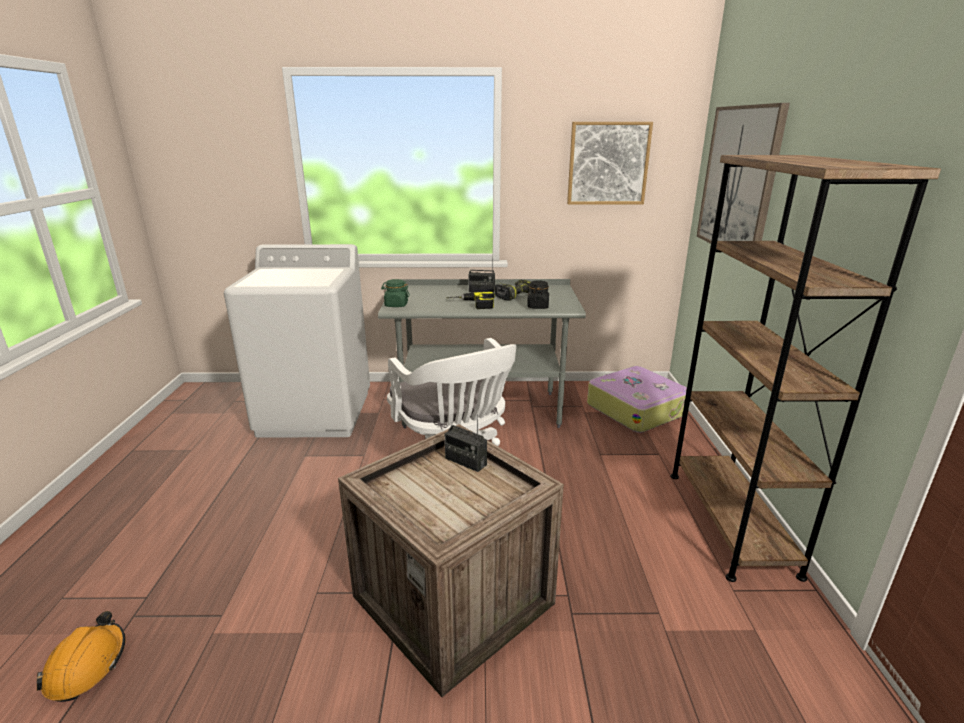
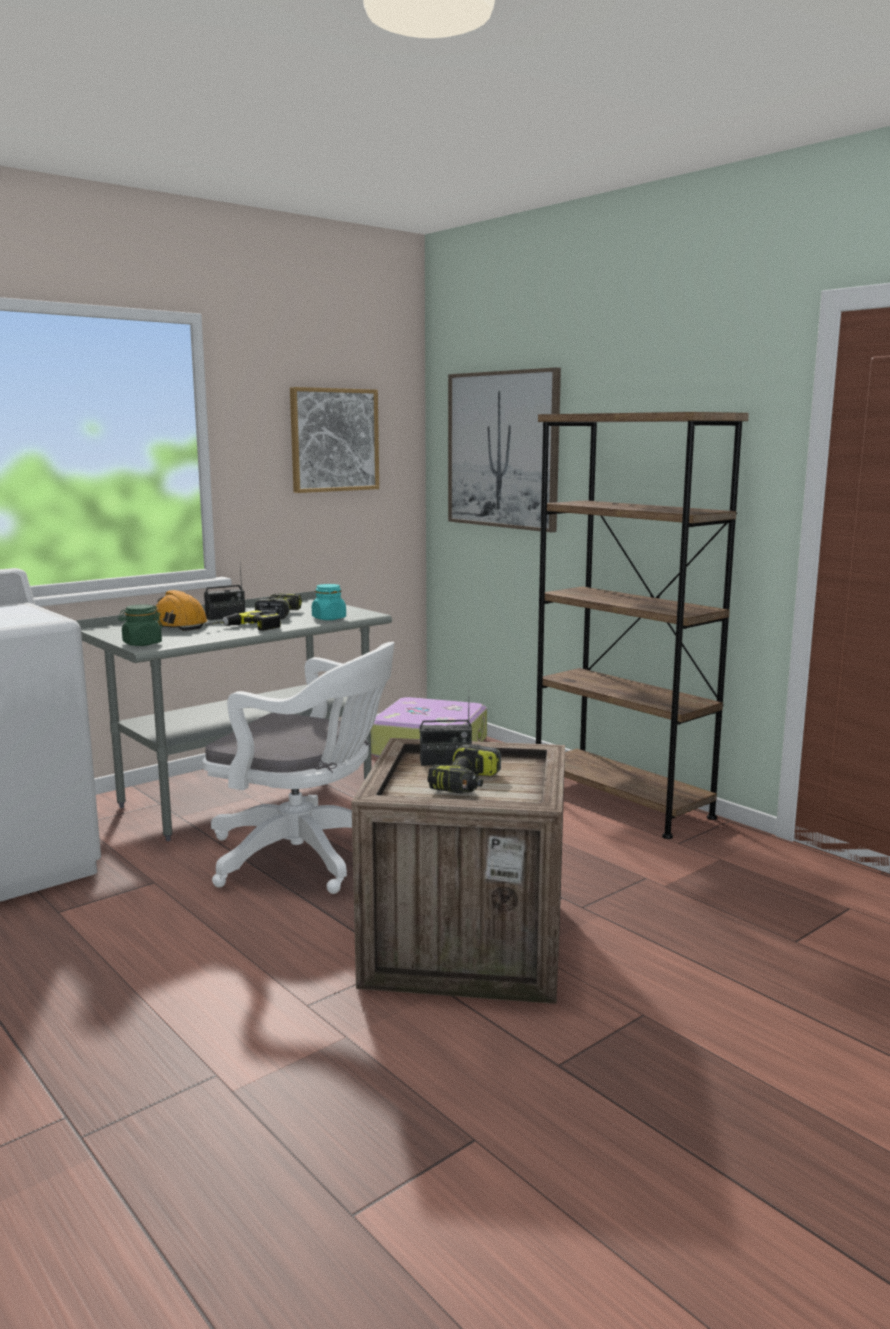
camera: 40 degrees left, 10 degrees down
(87, 665) = (98, 1200): orange hard hat -> orange hard hat (178, 625)
(442, 492) = (467, 784): none -> power drill
(538, 306) = (328, 618): black jar -> turquoise jar

